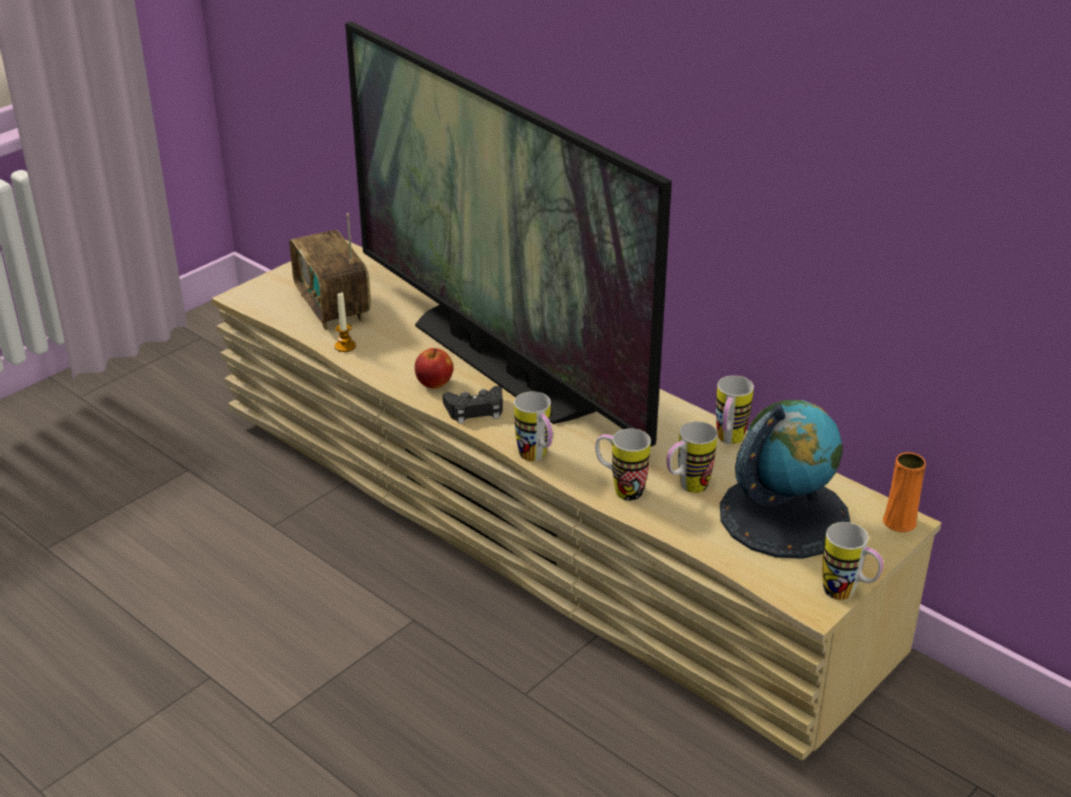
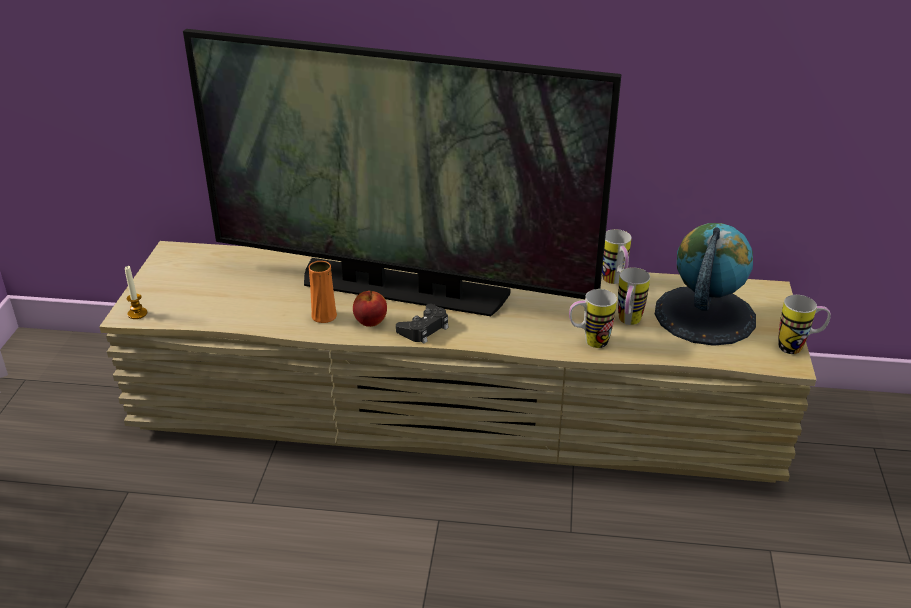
camera: 35 degrees left, 0 degrees up
(333, 307) = (219, 296): radio -> none
(345, 346) = (265, 321): candle -> candle (137, 313)
(536, 458) = (509, 344): mug -> none
(899, 522) = (769, 291): orange vase -> orange vase (324, 316)

